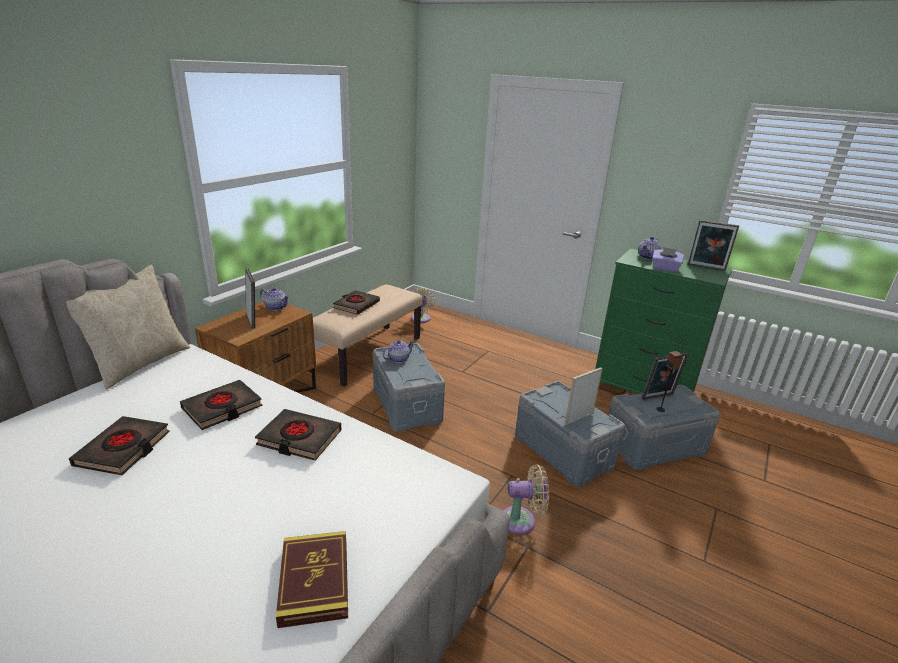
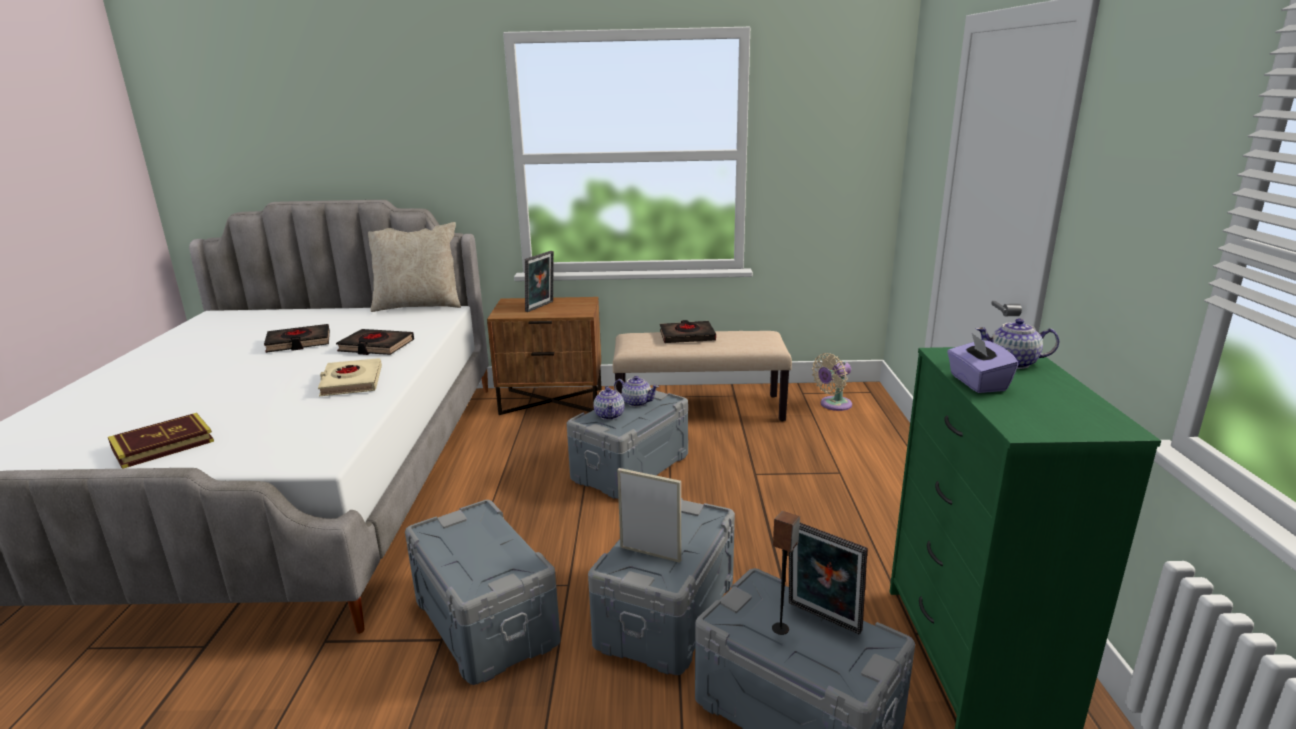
camera: 60 degrees right, 5 degrees down
(276, 307) = (581, 304): teapot -> teapot (609, 415)
(299, 438) = (351, 382): black book -> beige book
(521, 520) = (487, 620): beige fan -> grey storage box
(706, 268) = (1086, 414): picture frame -> none

